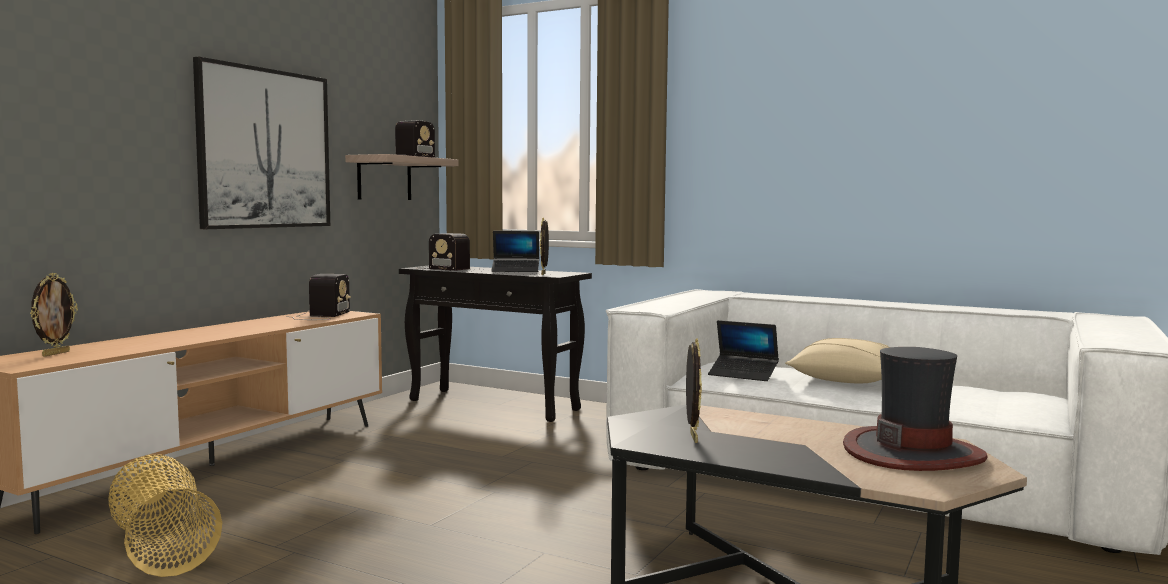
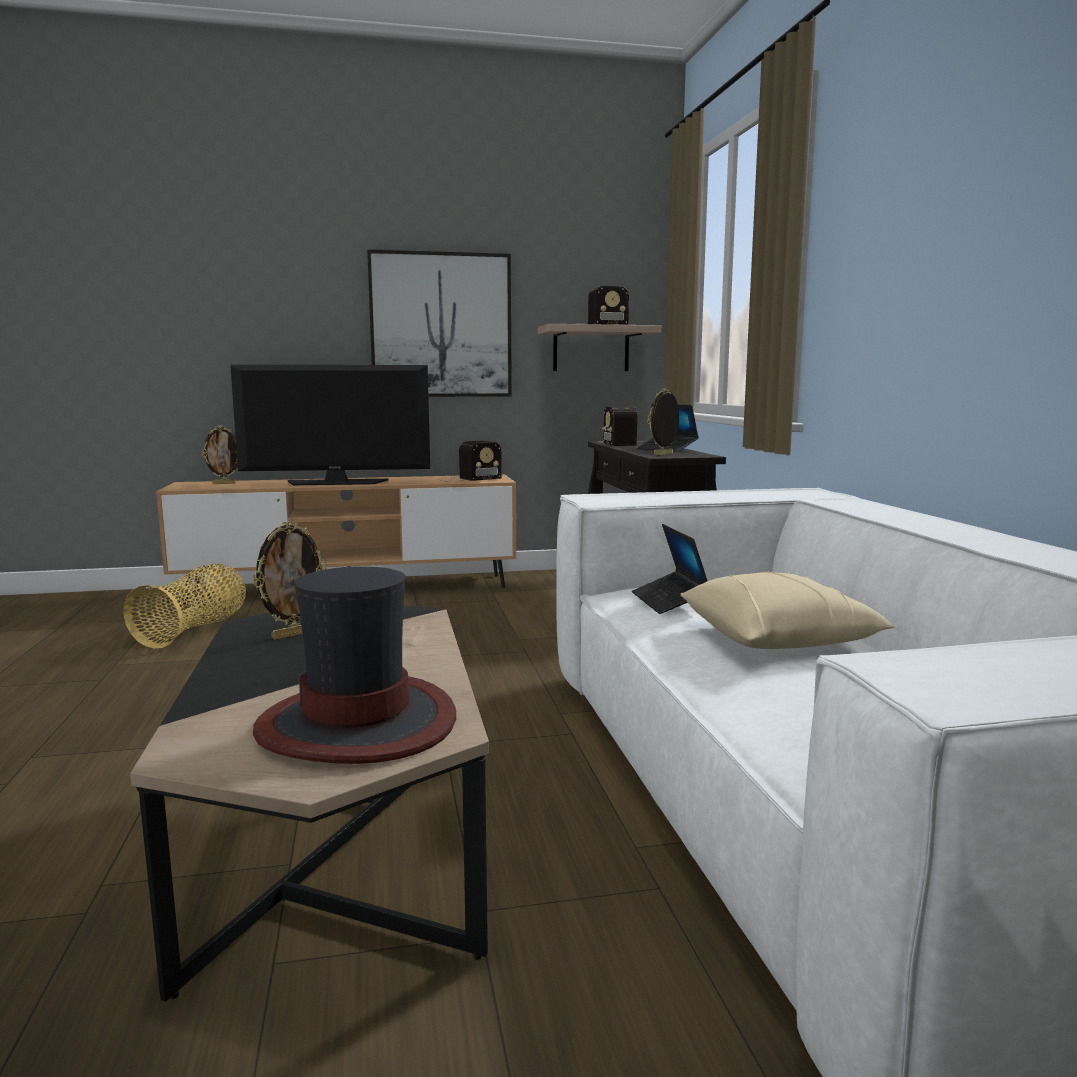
camera: 50 degrees right, 5 degrees up
(204, 335) = (336, 482): none -> television

